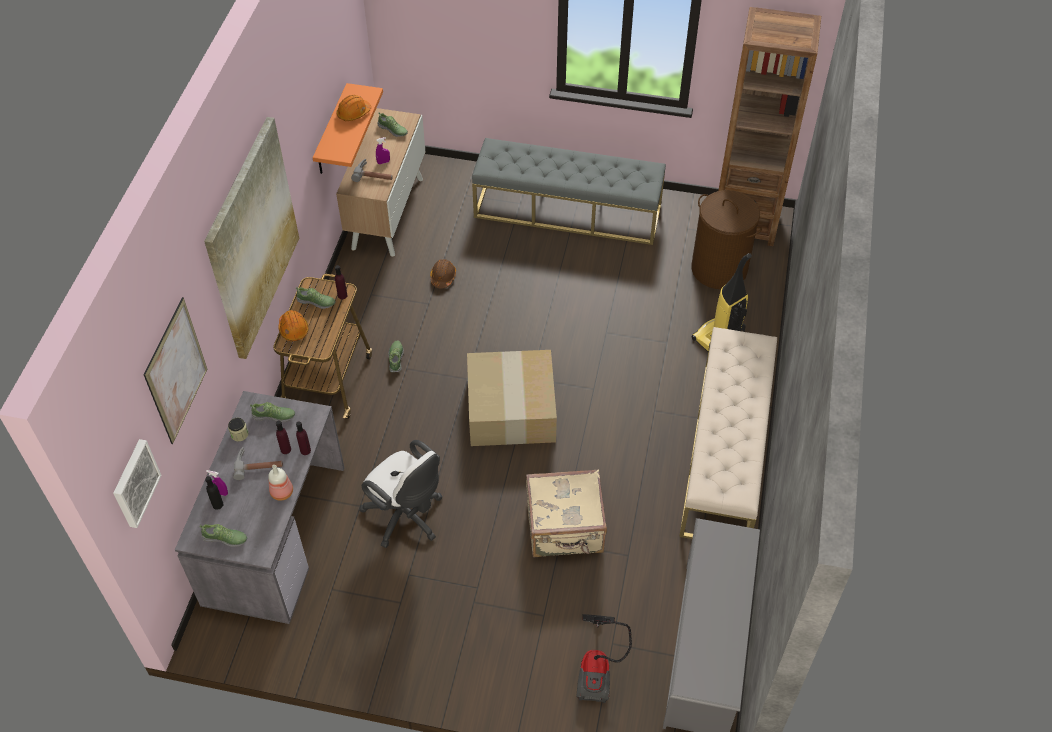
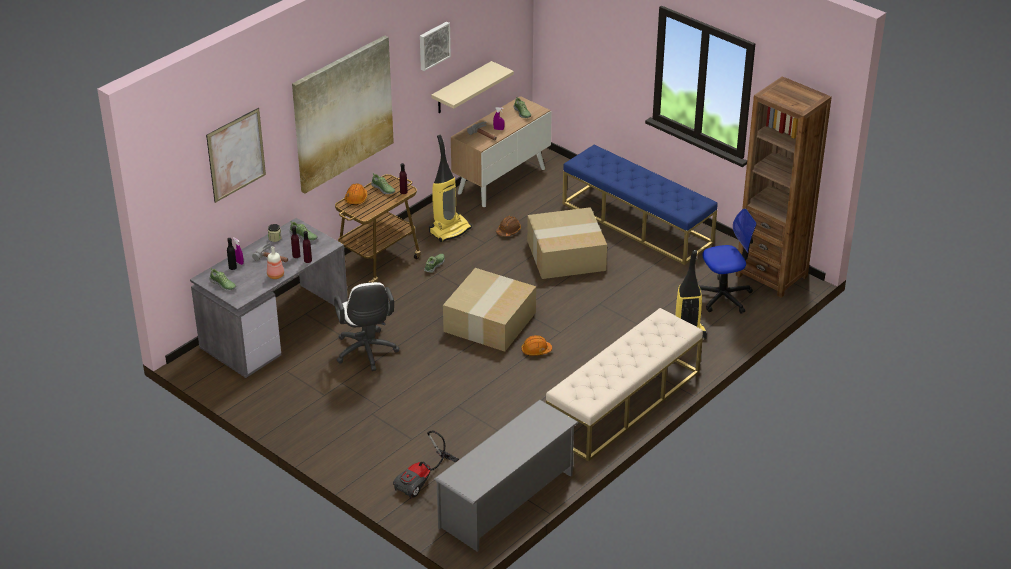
camera: 30 degrees right, 15 degrees down
(134, 483) = (173, 202): picture -> picture (433, 45)
(331, 131) = (462, 88): orange shelf -> beige shelf
(353, 113) = (480, 79): orange hard hat -> orange hard hat (536, 350)
(378, 303) = (450, 230): none -> vacuum cleaner
(526, 285) = (565, 256): none -> cardboard box
(565, 529) = (468, 400): beige suitcase -> none
(568, 211) = (637, 223): grey bench -> blue bench
(719, 269) = (723, 297): brown laundry basket -> office chair

